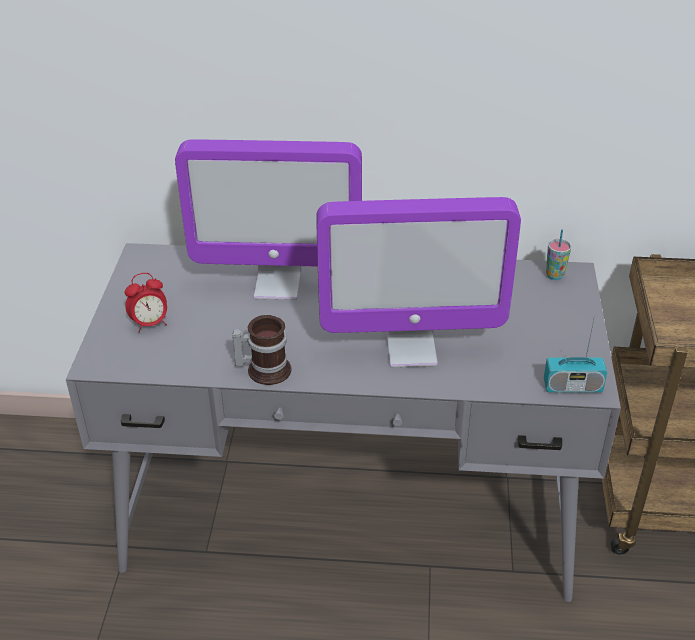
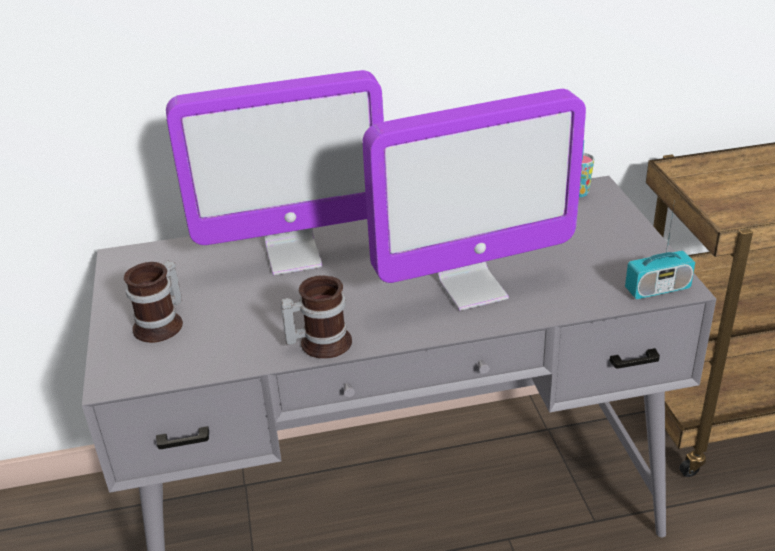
camera: 15 degrees left, 5 degrees down
(150, 324) = (163, 324): alarm clock -> mug

